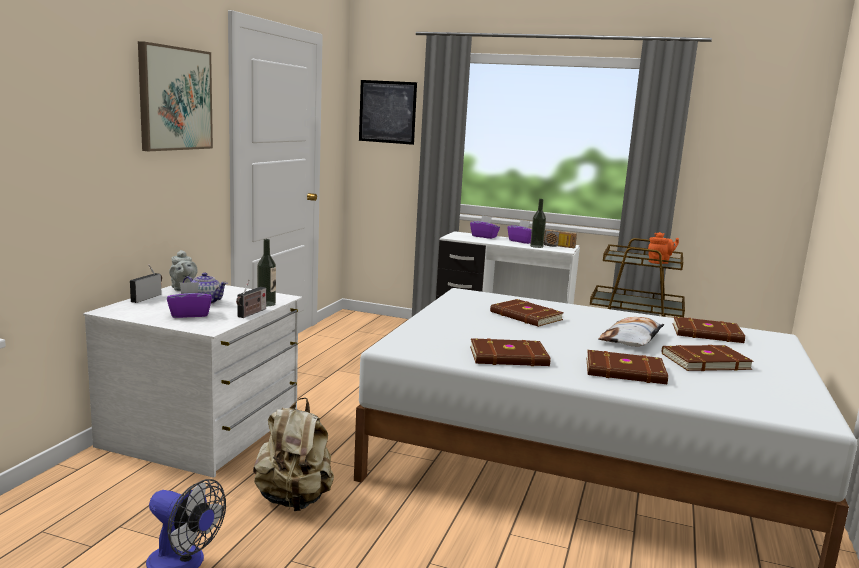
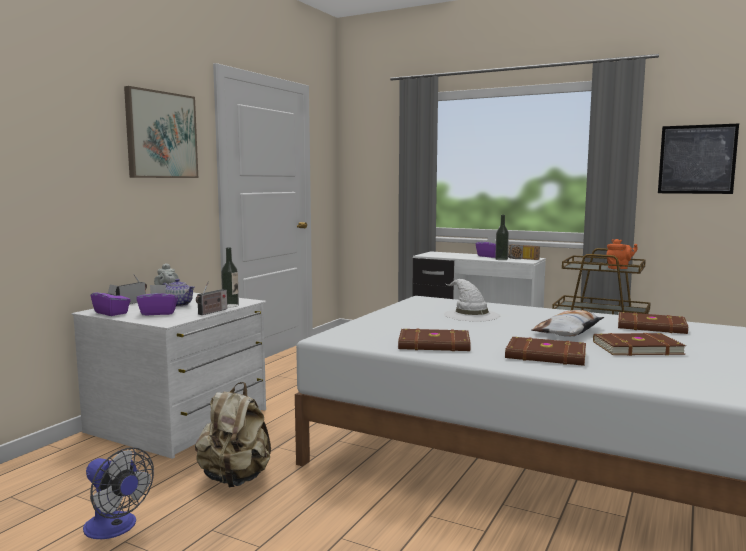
camera: 10 degrees right, 5 degrees down
(387, 112) = (371, 150): picture -> picture (697, 159)
(484, 236) = (456, 254): purple tissue box -> purple tissue box (111, 313)
(525, 316) = (471, 315): brown book -> white hat

